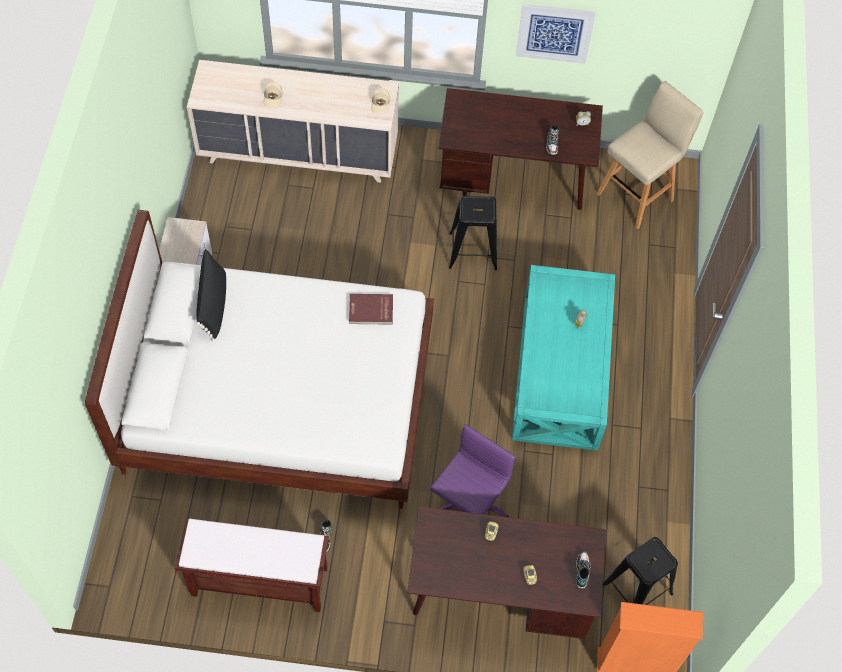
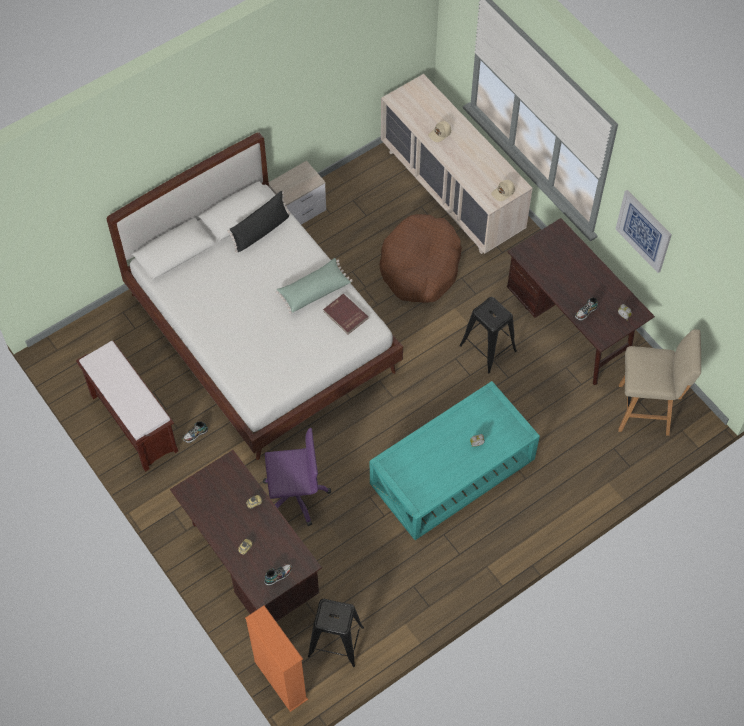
camera: 50 degrees right, 0 degrees up
(320, 313) = (314, 290): none -> green pillow
(345, 233) = (420, 266): none -> brown dog bed

